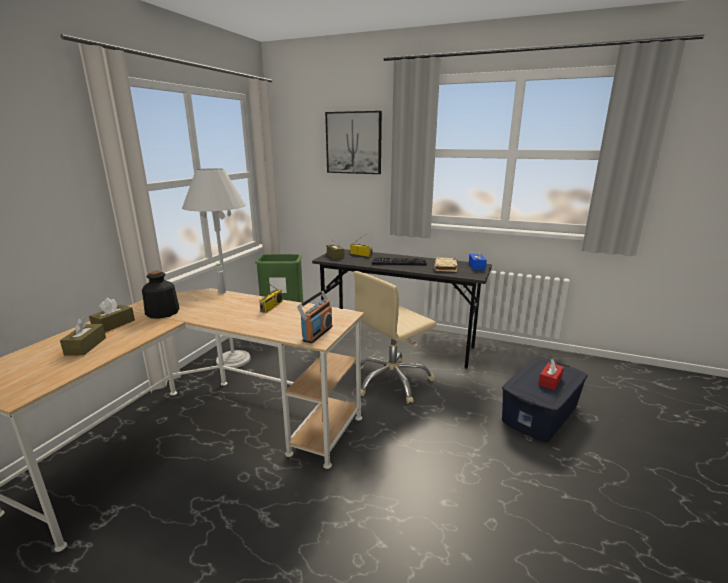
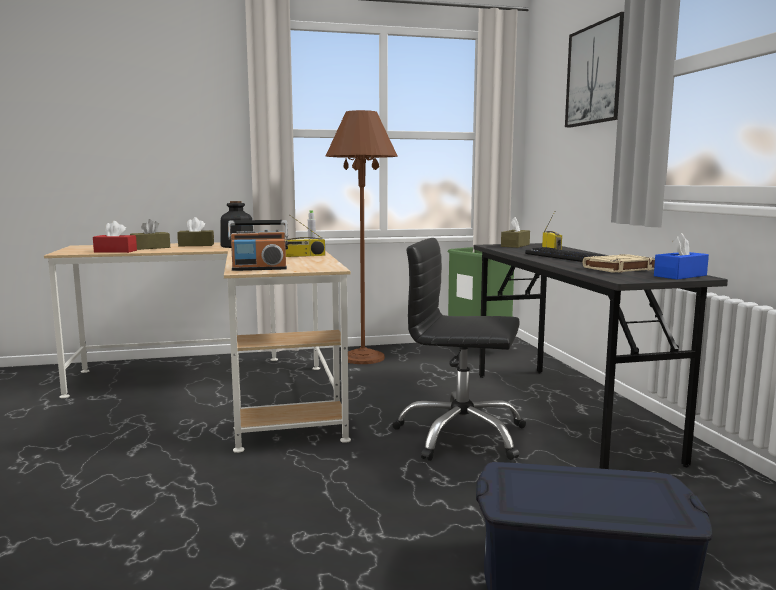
camera: 55 degrees right, 10 degrees down
(233, 359) = (363, 358): white floor lamp -> brown floor lamp
(392, 381) = (461, 435): beige office chair -> black office chair
(550, 381) = (589, 498): red tissue box -> red tissue box (115, 251)

